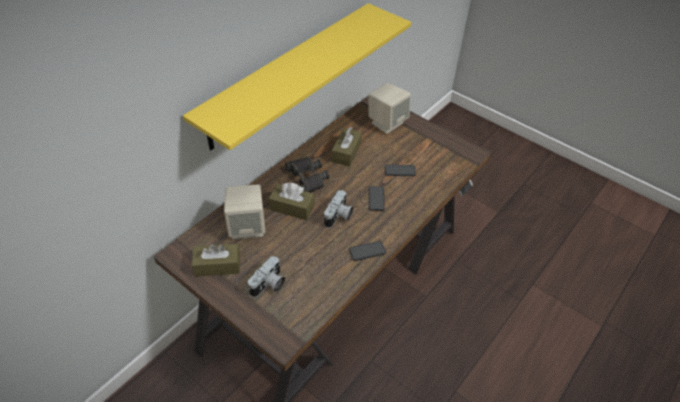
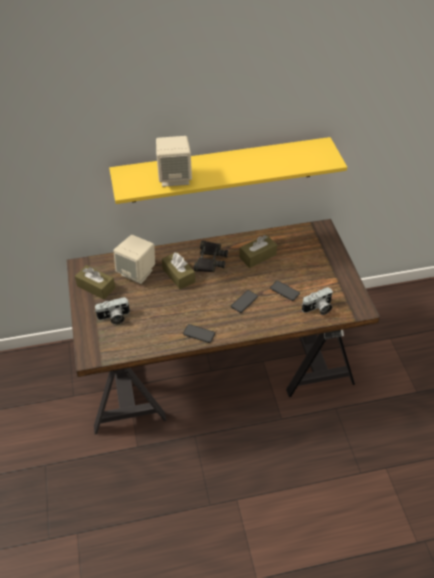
camera: 40 degrees right, 0 degrees up
(339, 217) = (204, 299): camera -> camera (318, 309)
(387, 122) = (315, 249): beige speaker -> beige speaker (175, 177)

